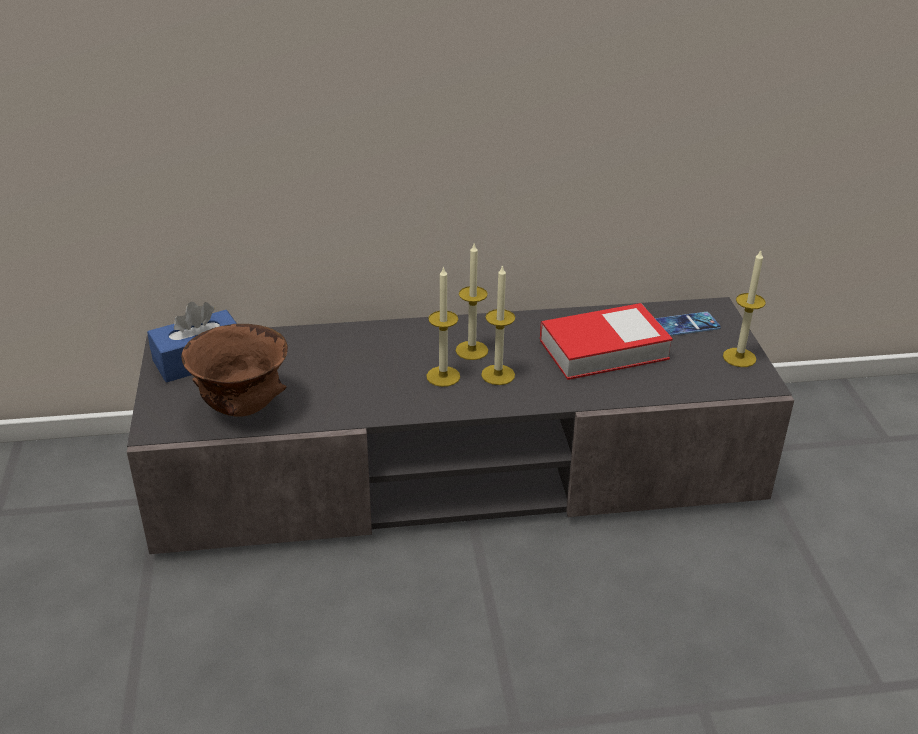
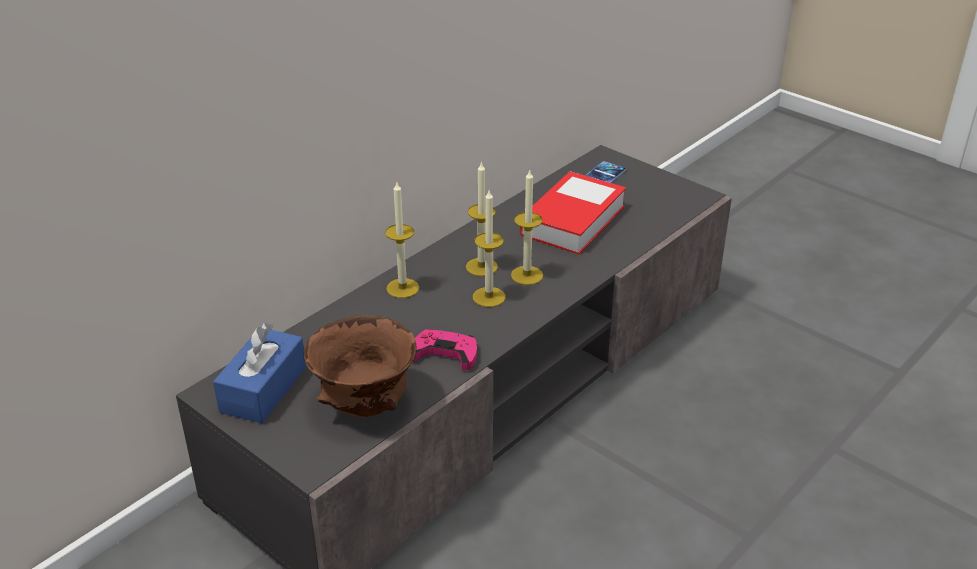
camera: 40 degrees left, 0 degrees up
(349, 401) = (445, 353): none -> pink game controller
(739, 357) = (664, 184): candle -> candle (402, 288)

